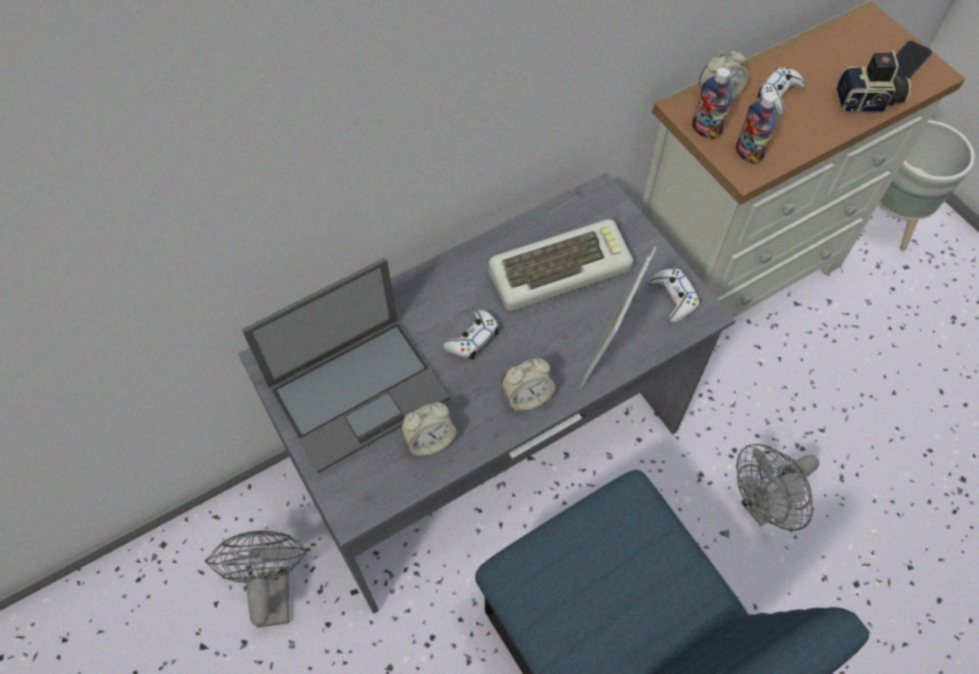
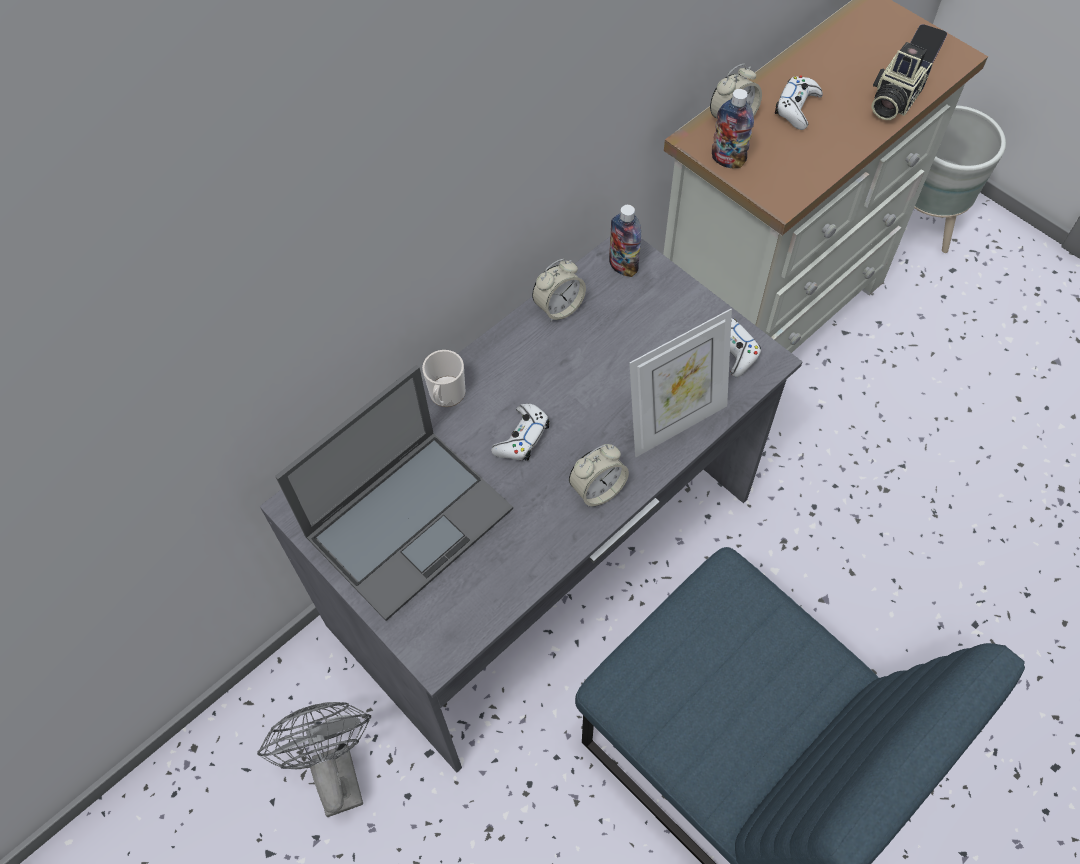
camera: 10 degrees left, 0 degrees up
(416, 290) = (446, 396): none -> mug
(429, 440) = (502, 559): alarm clock -> alarm clock (559, 307)
(560, 269) = (599, 341): keyboard -> none
(609, 352) = (675, 422): picture frame -> picture frame turned 135 degrees counterclockwise
(748, 154) = (779, 178): bottle -> bottle (623, 266)
(762, 507) = (858, 562): grey fan -> none
(867, 103) = (892, 100): camera -> camera turned 135 degrees clockwise

